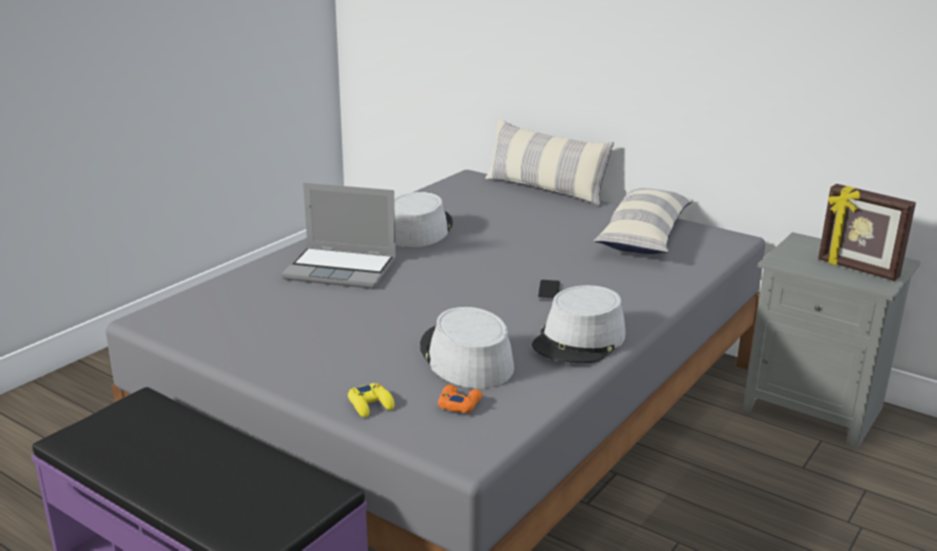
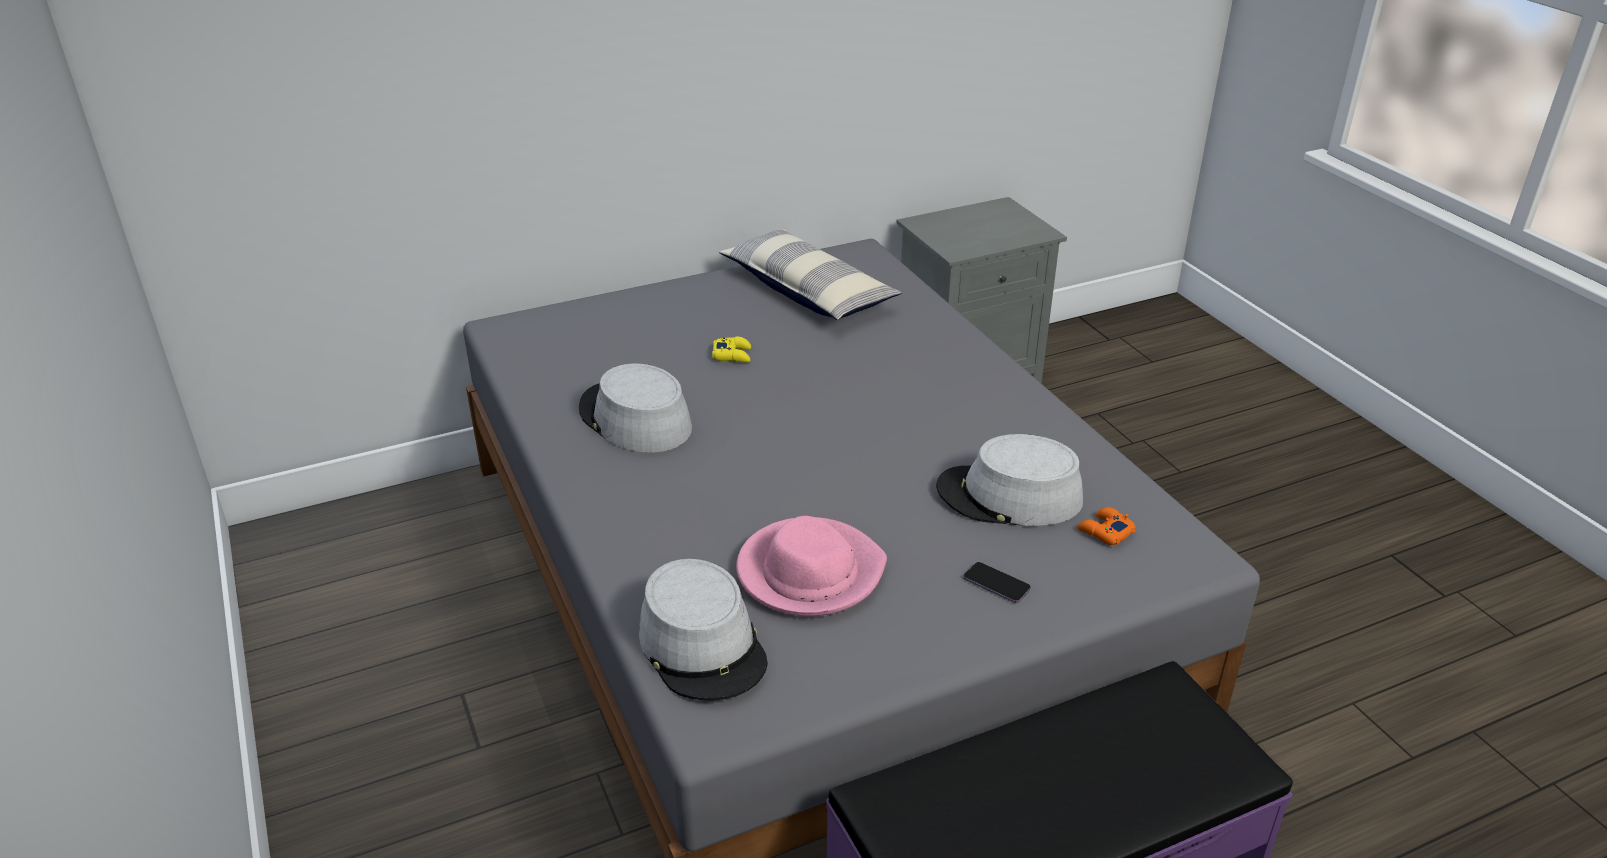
camera: 60 degrees left, 10 degrees up
(311, 312) = (809, 572): none -> pink hat
(342, 269) = (702, 512): laptop -> none
(371, 405) = (1075, 590): yellow game controller -> yellow game controller (732, 355)
(545, 189) = (610, 296): pillow -> none
(549, 291) = (893, 393): phone -> phone (996, 584)
(580, 340) = (1019, 416): grey hat -> grey hat (703, 646)
(857, 269) = (1003, 227): picture frame -> none

